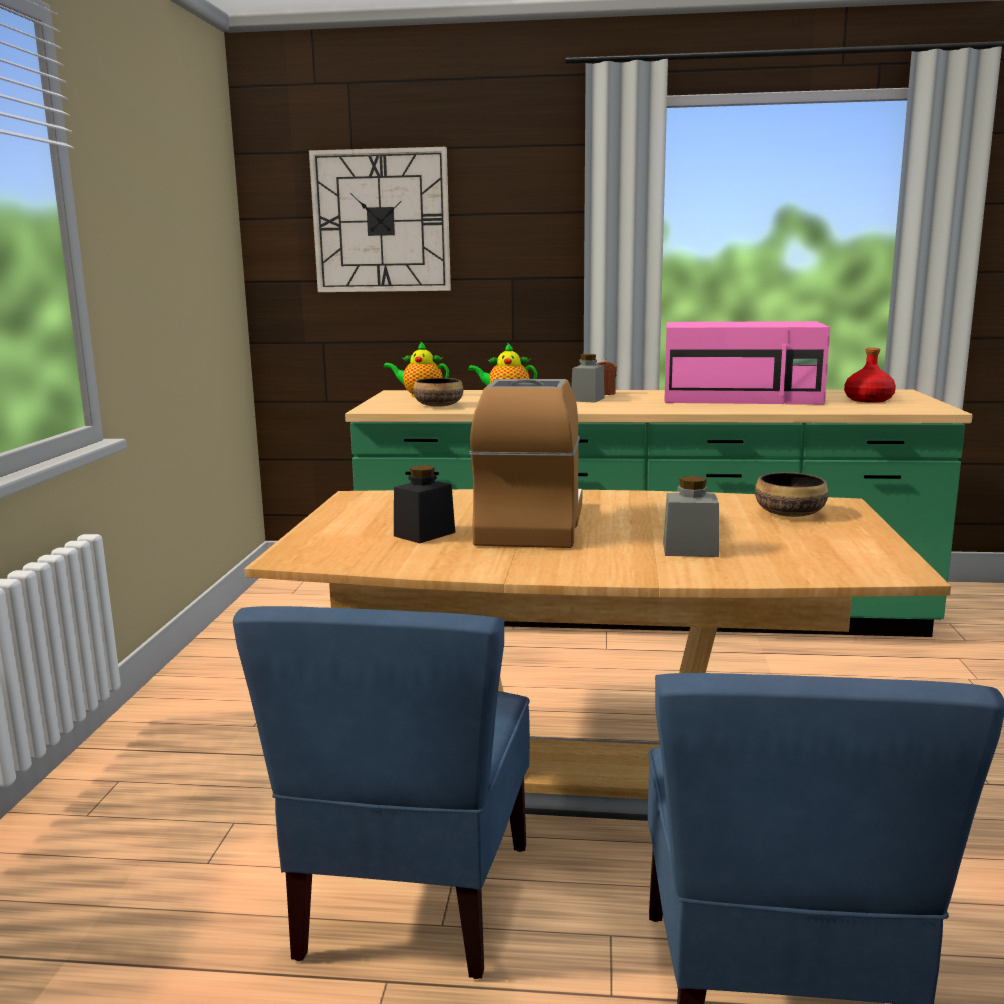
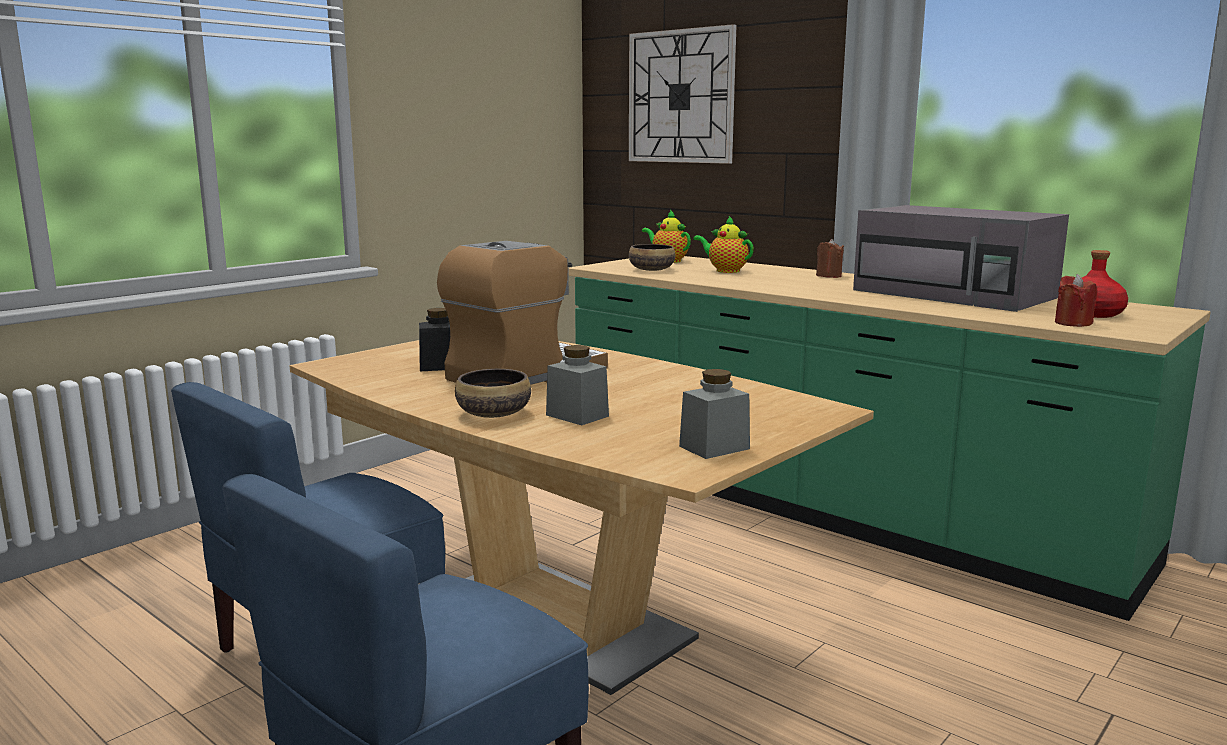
camera: 35 degrees right, 0 degrees up
(587, 399) = (793, 279): grey jar -> grey jar (714, 447)
(742, 397) = (955, 294): pink microwave -> grey microwave
(790, 513) = (754, 408): bowl -> bowl (494, 413)
(883, 408) = (1072, 323): none -> red candle

